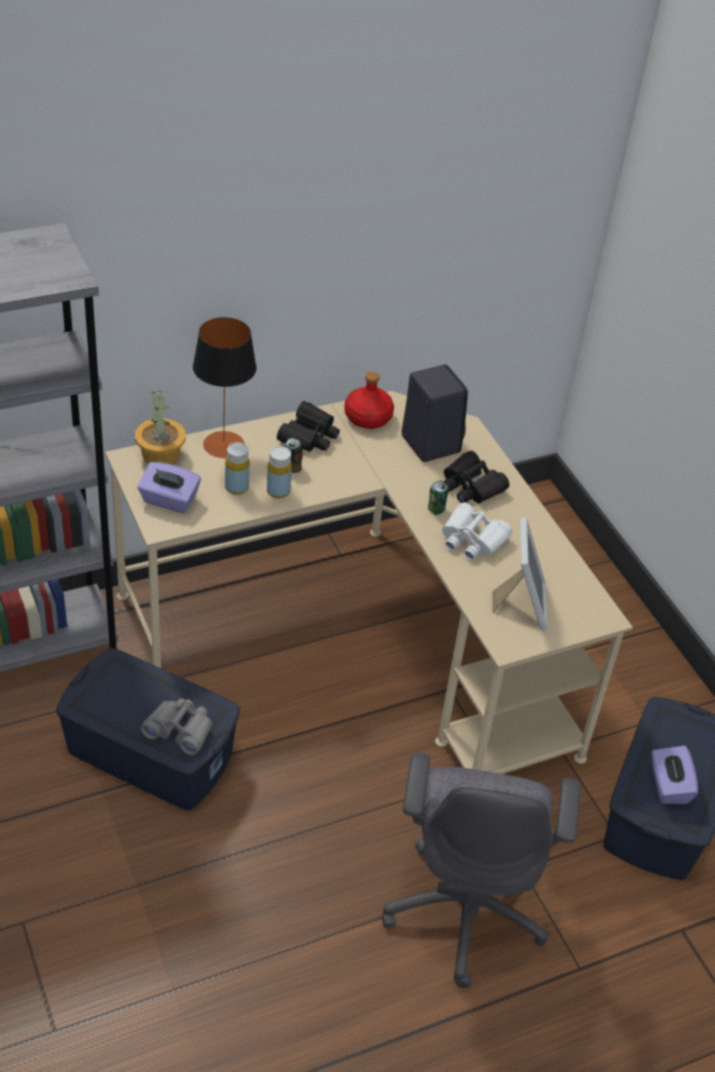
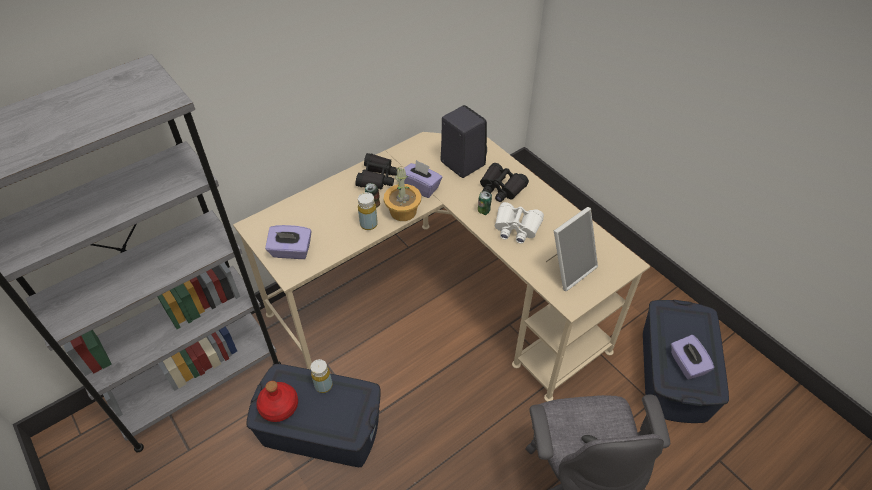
camera: 10 degrees left, 5 degrees up
(161, 456) = (275, 218): potted plant -> potted plant (403, 212)
(180, 730) = (342, 416): grey binoculars -> none
(223, 444) = (318, 198): table lamp -> none
(236, 487) = (338, 229): yellow bottle -> yellow bottle (323, 385)
(363, 461) = (421, 187): none -> purple tissue box
(367, 417) = (413, 154): red bottle -> red bottle (279, 407)
(521, 604) = (568, 269): picture frame -> picture frame turned 60 degrees clockwise

